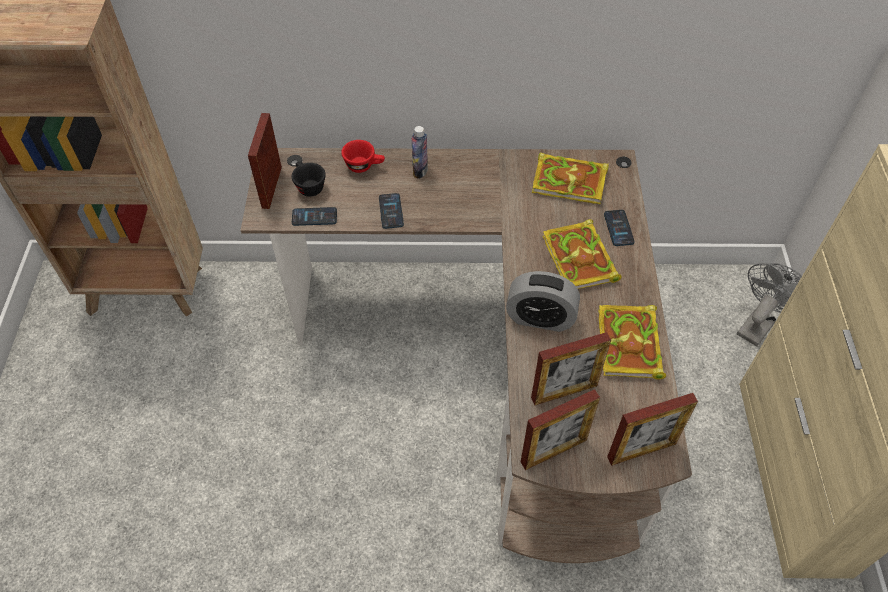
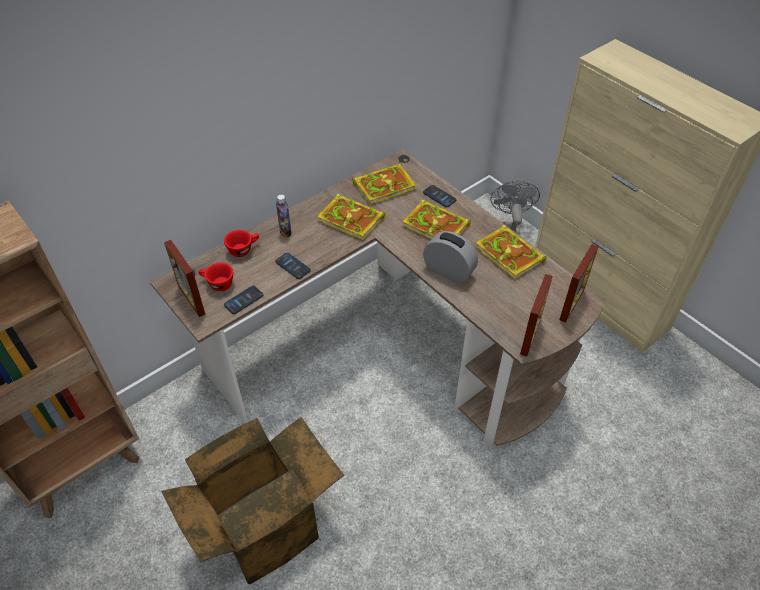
camera: 40 degrees left, 5 degrees down
(231, 448) = (264, 523): none -> cardboard box
(308, 186) = (217, 284): black cup -> red cup
(498, 198) = (352, 219): none -> book
(540, 318) = (448, 271): alarm clock -> alarm clock turned 120 degrees counterclockwise
(564, 391) = (503, 302): picture frame -> none

